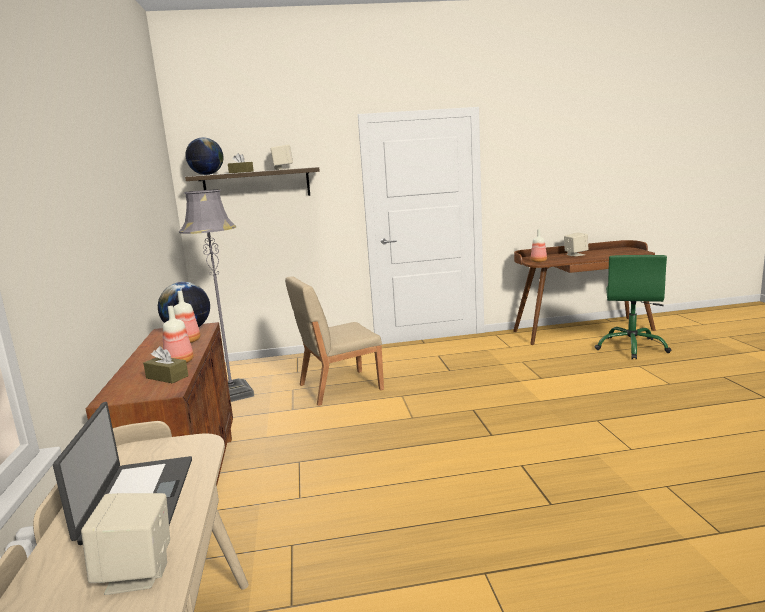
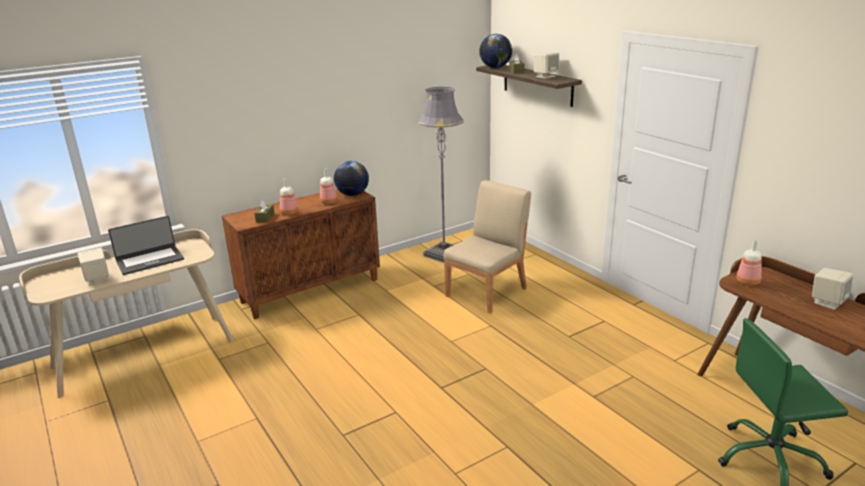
camera: 65 degrees right, 10 degrees up
(339, 387) = (487, 292): beige chair -> beige chair turned 90 degrees clockwise

